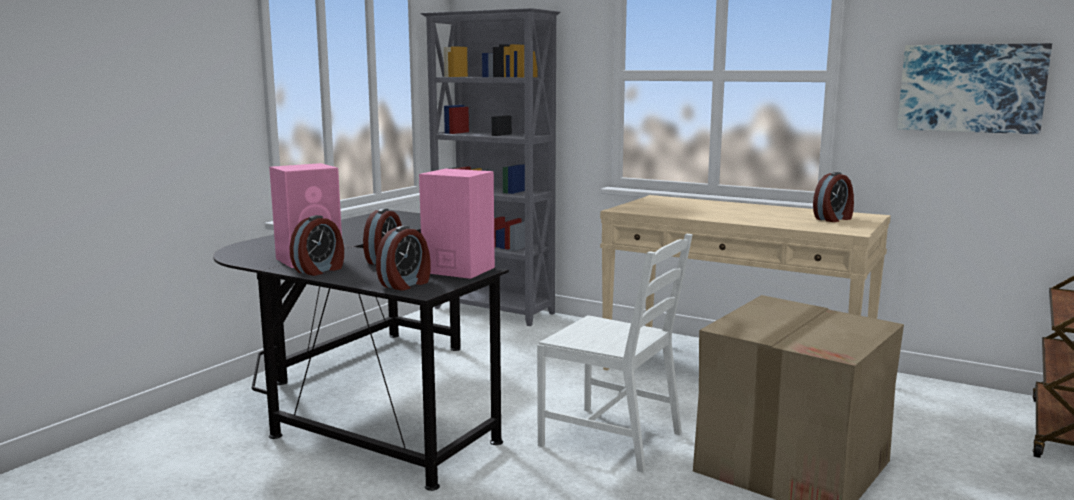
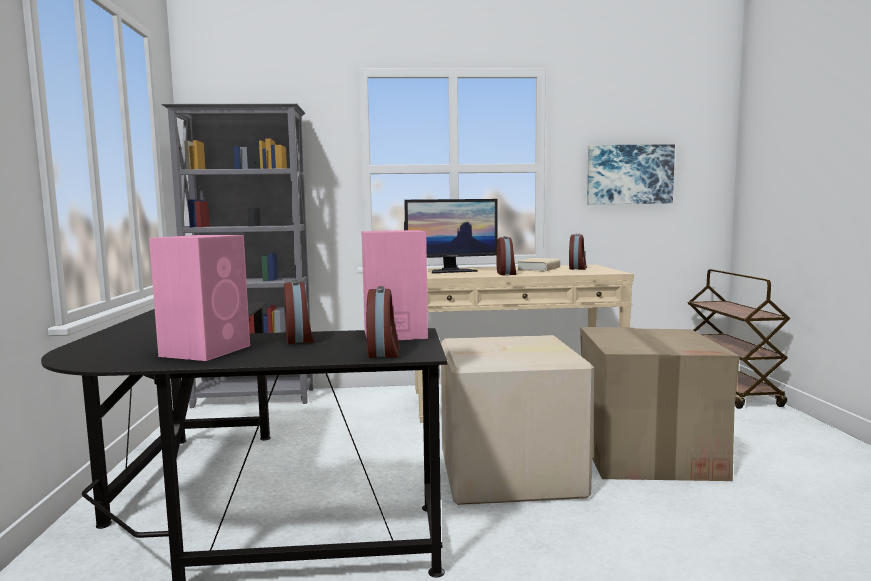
camera: 35 degrees left, 5 degrees down
(320, 270) = (250, 357): alarm clock -> alarm clock (506, 273)
(613, 438) = (512, 473): white chair -> cardboard box
(673, 204) = (451, 271): none -> monitor
(781, 214) = (538, 269): none -> beige book

